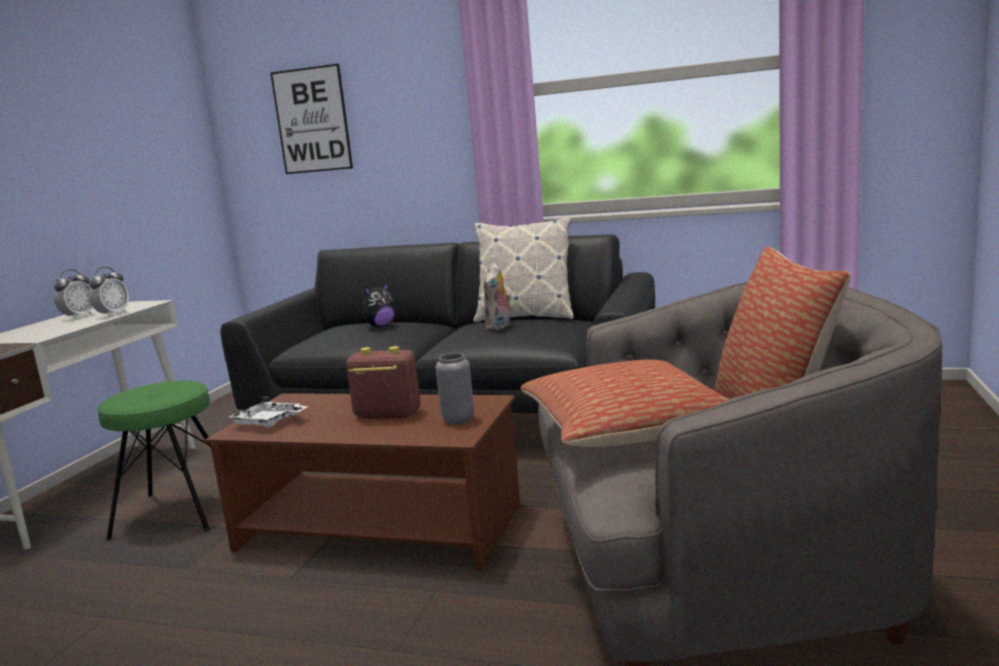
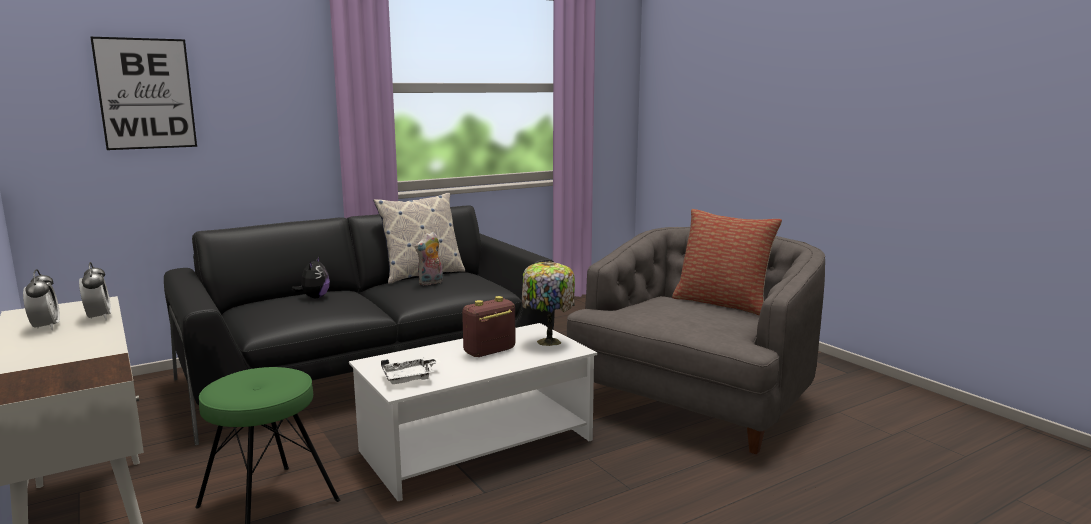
camera: 50 degrees left, 0 degrees up
(381, 526) = (478, 445): brown coffee table -> white coffee table
(458, 420) = (547, 342): grey vase -> table lamp
(499, 327) = (431, 283): plush toy -> plush toy turned 75 degrees clockwise
(626, 428) = (680, 318): pillow -> none

